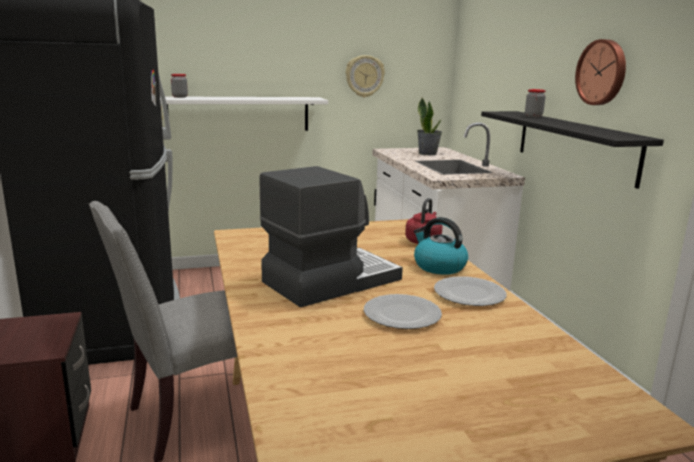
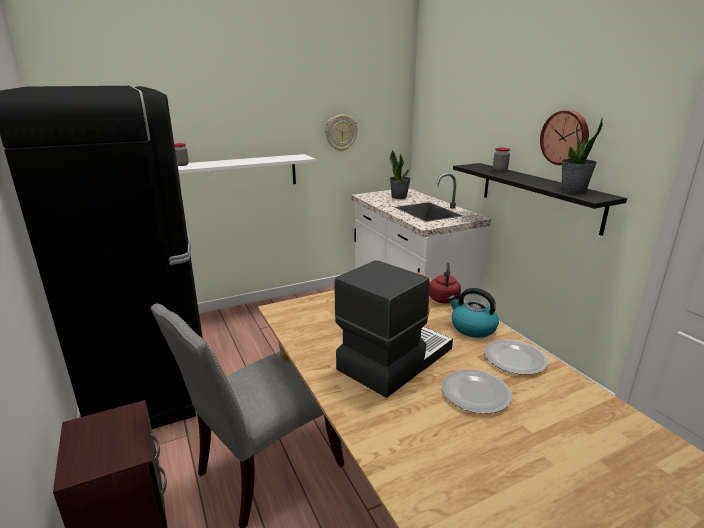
camera: 10 degrees left, 5 degrees up
(603, 131) = (573, 190): none -> potted plant

